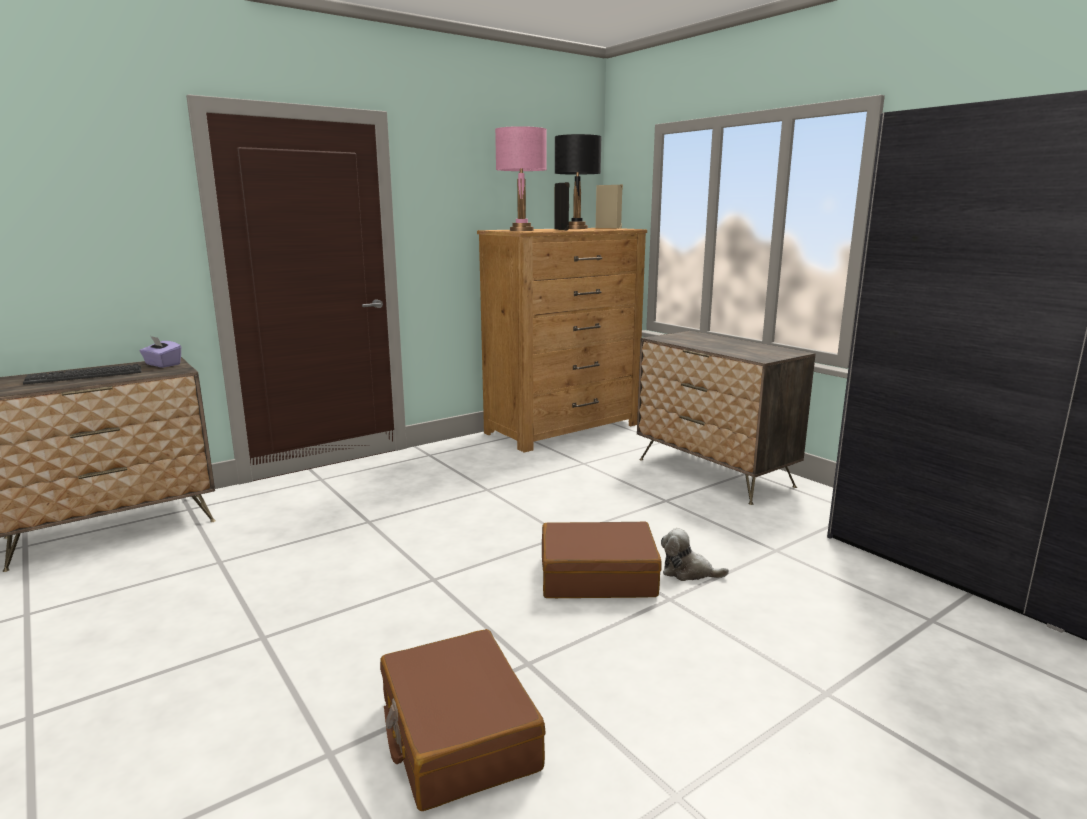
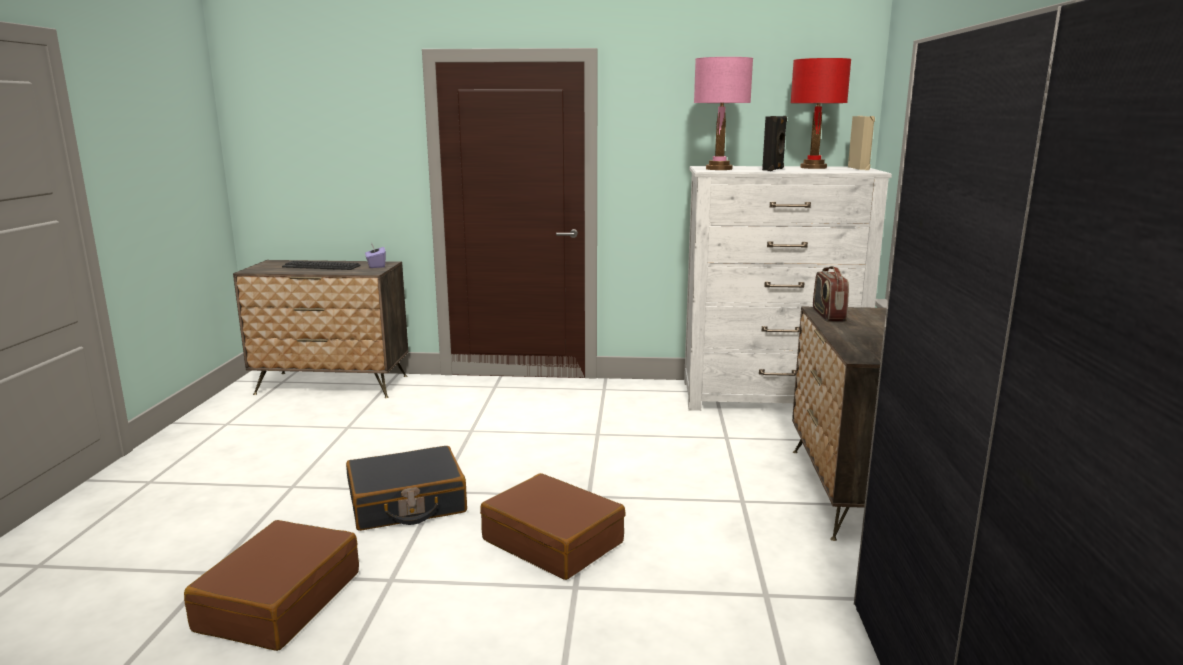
camera: 40 degrees right, 0 degrees up
(423, 601) = (407, 504): none -> black suitcase
(563, 429) = (769, 397): brown dresser -> white dresser
(577, 228) = (813, 167): black table lamp -> red table lamp
(673, 340) = (828, 315): none -> radio
(688, 572) = (635, 573): plush toy -> none

